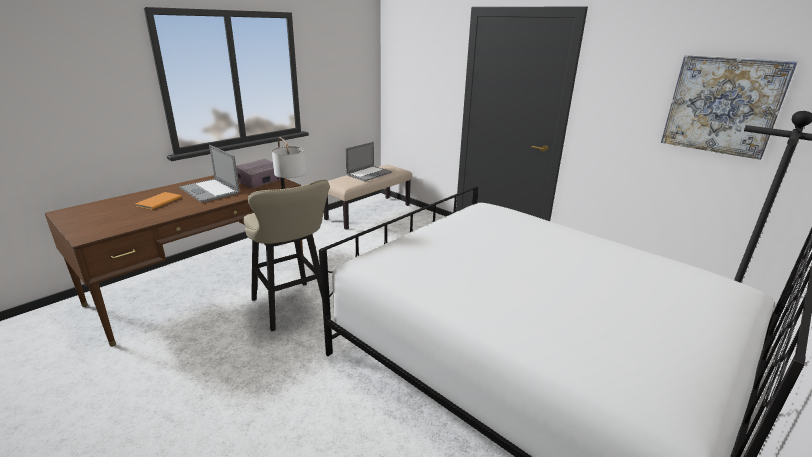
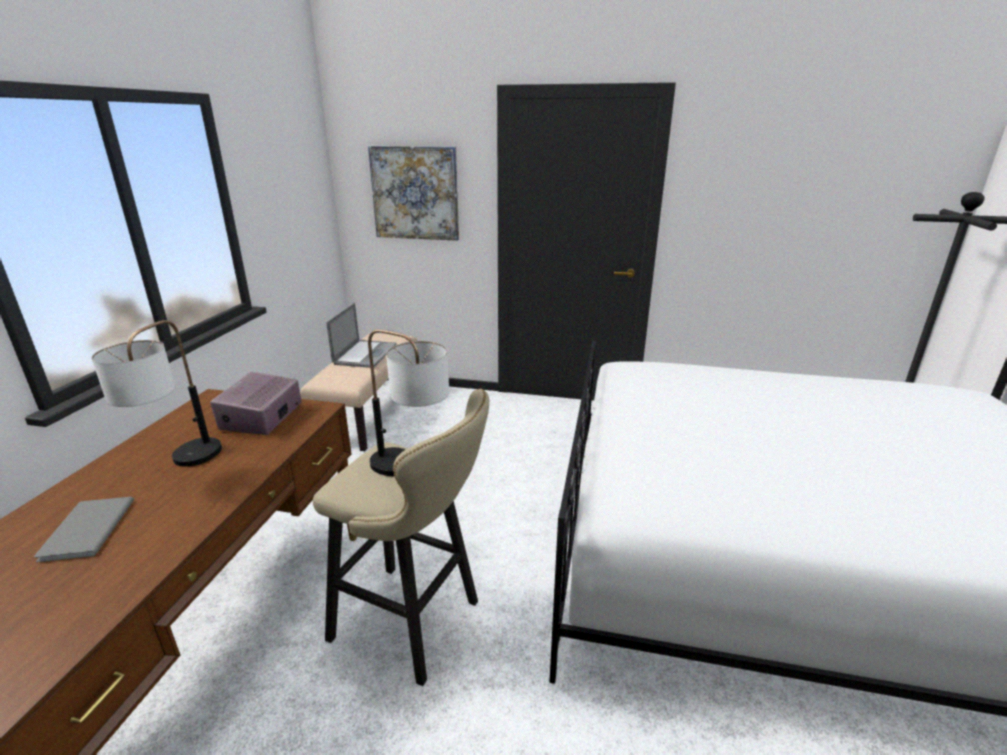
camera: 30 degrees left, 0 degrees up
(157, 202) = (84, 531): orange book -> grey book
(209, 190) = (180, 466): laptop -> table lamp
(722, 105) = (847, 195): picture -> picture (415, 193)

